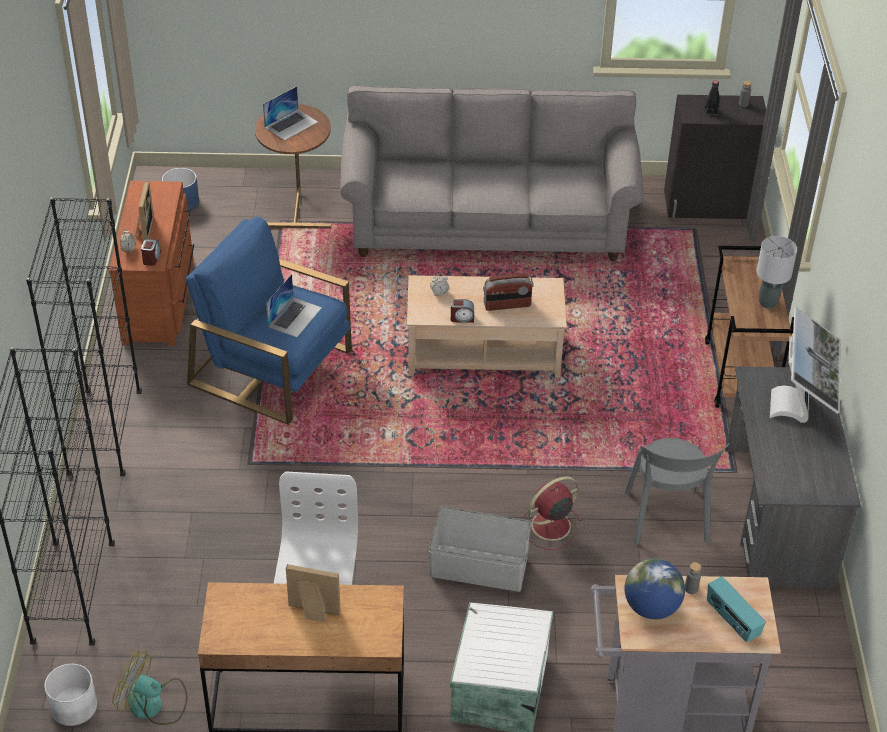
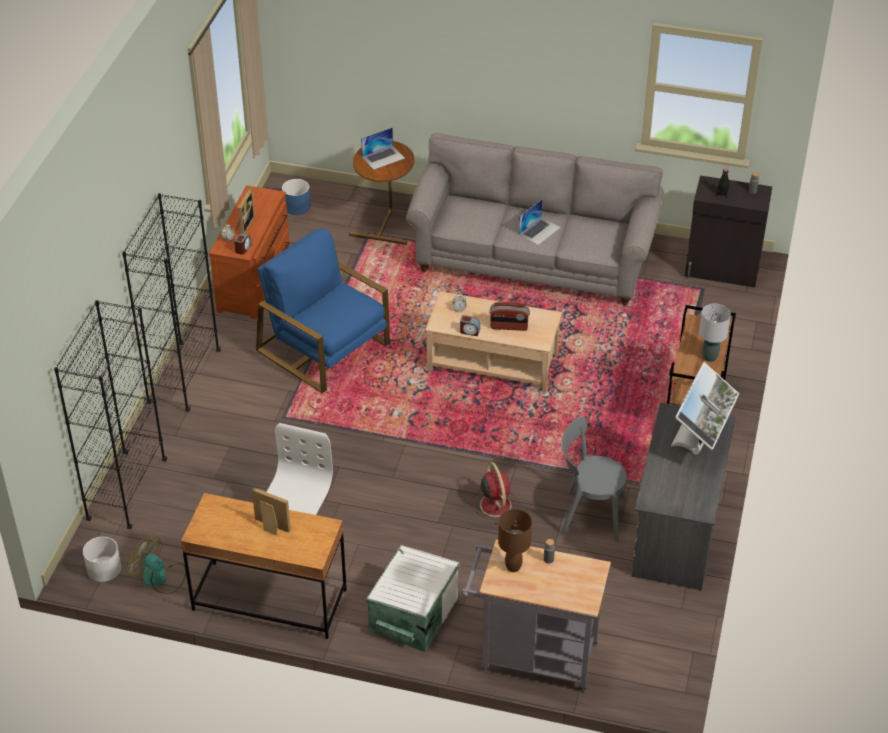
camera: 15 degrees right, 0 degrees up
(294, 317) = (339, 310): laptop -> laptop (539, 231)
(479, 568) = (429, 525): grey storage box -> none
(549, 526) = (495, 504): red fan -> red fan turned 90 degrees clockwise
(651, 607) = (513, 567): globe -> brown table lamp
(666, 520) = (589, 515): grey chair -> grey chair turned 90 degrees clockwise
(732, 621) = (569, 587): radio -> none

